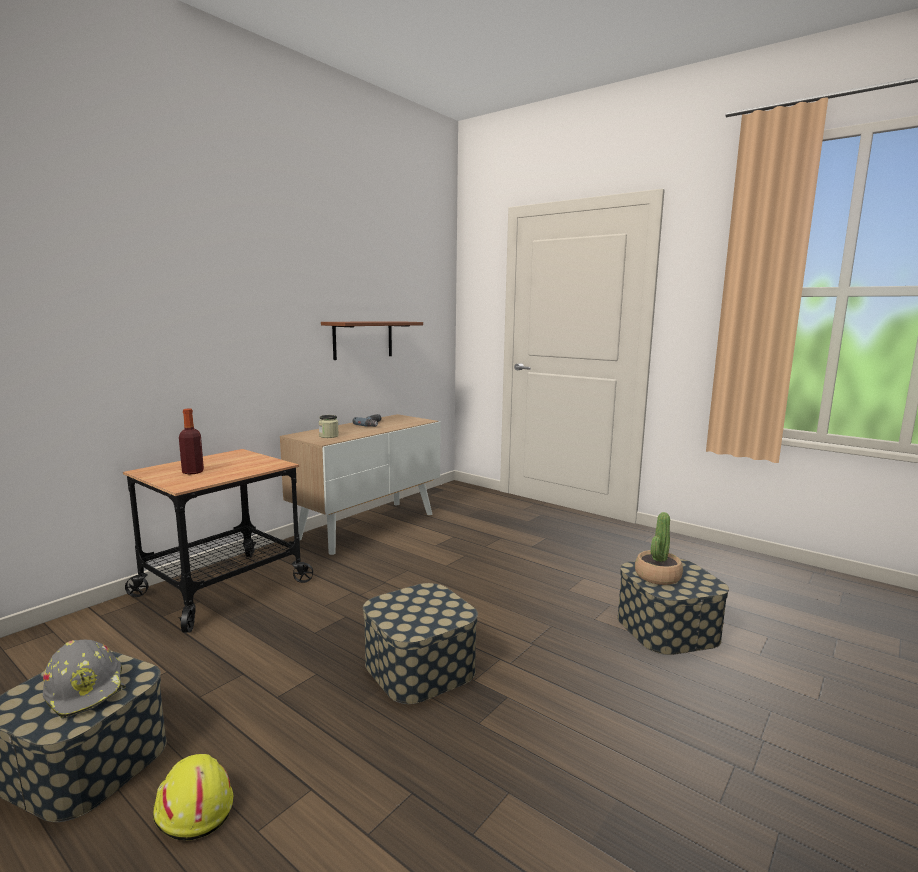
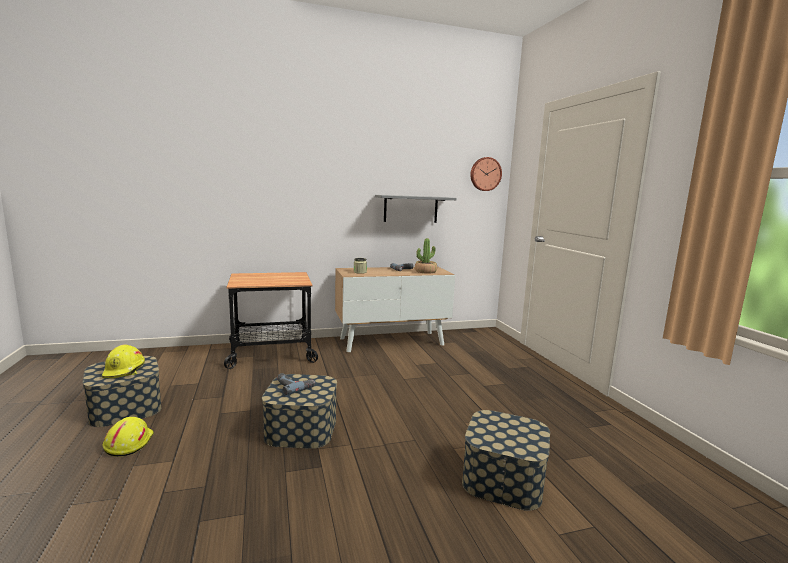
camera: 35 degrees right, 0 degrees up
(87, 690) = (125, 370): grey hard hat -> yellow hard hat
(193, 472) = (256, 279): bottle -> none
(363, 339) = (411, 209): brown shelf -> grey shelf
(405, 609) = (294, 385): none -> power drill
(435, 290) = (485, 174): none -> wall clock
(657, 576) = (495, 427): potted plant -> potted plant (425, 271)

